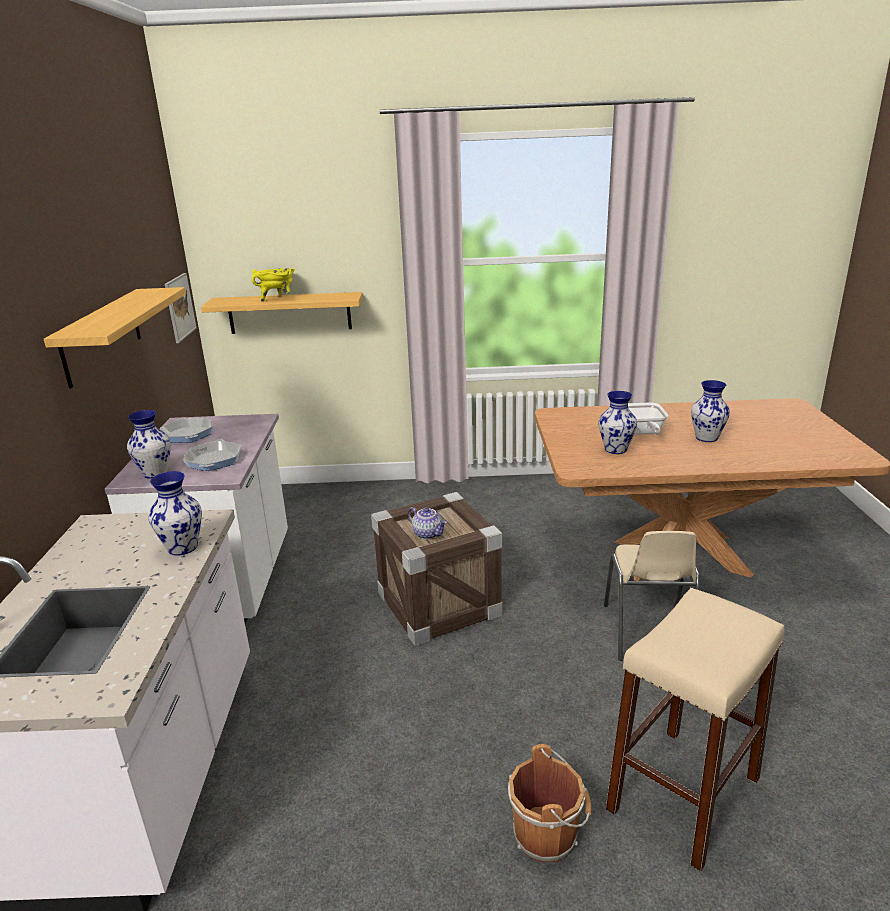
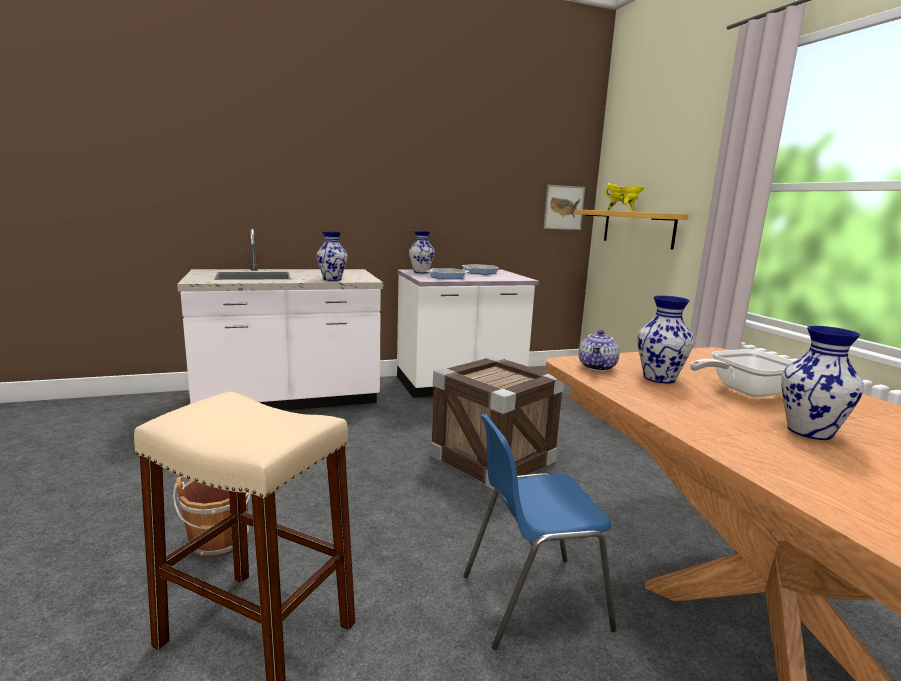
camera: 70 degrees right, 10 degrees down
(102, 335) = (443, 187): shelf -> none
(428, 534) = (486, 377): teapot -> teapot (598, 367)
(647, 633) = (532, 600): beige chair -> blue chair

